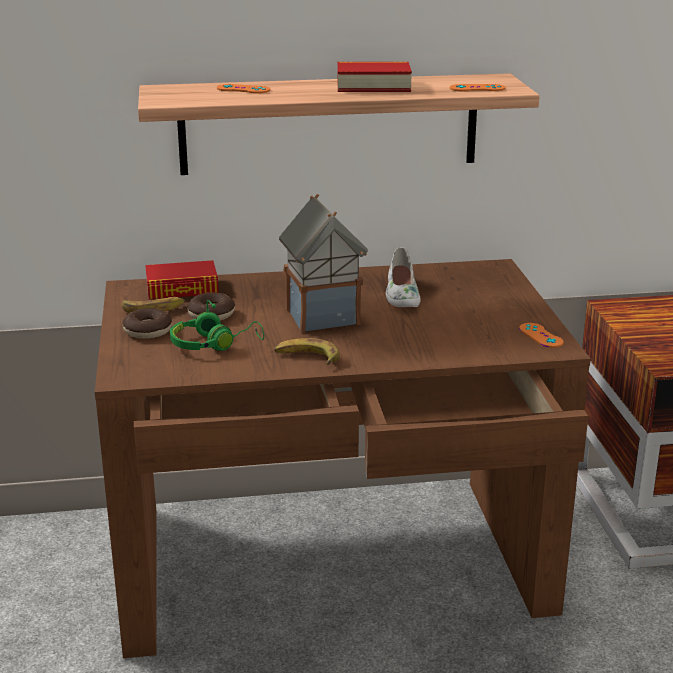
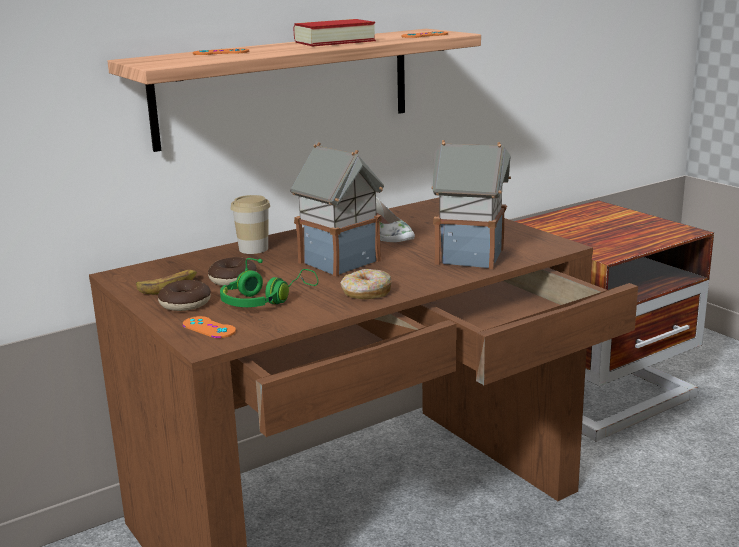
camera: 25 degrees left, 5 degrees down
(182, 288) = (177, 266): book -> none
(264, 284) = (253, 249): none -> cup
(307, 358) = (366, 293): banana -> donut
(452, 340) = (472, 257): none -> toy house
(541, 335) = (536, 240): orange game controller -> orange game controller (209, 328)

